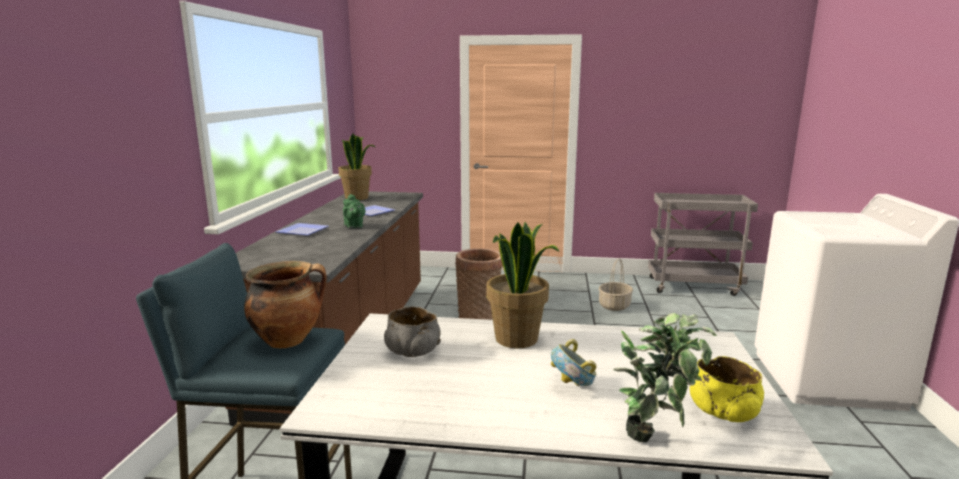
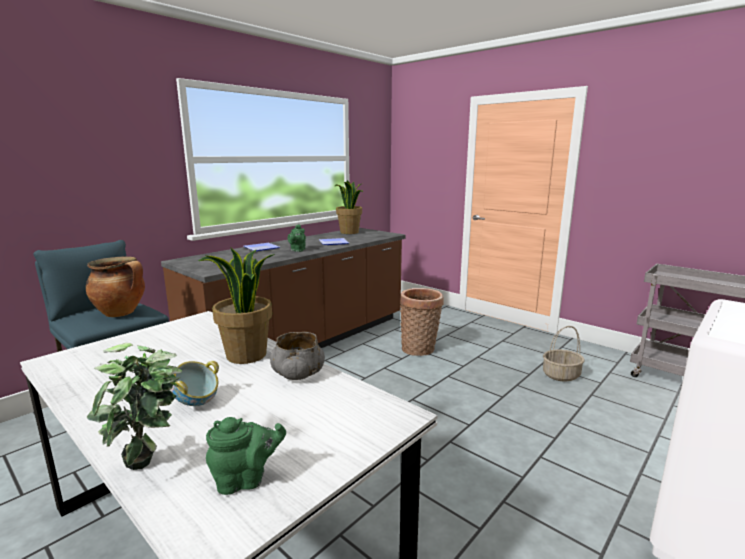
camera: 35 degrees right, 0 degrees up
(412, 351) = (172, 341): grey bowl -> grey bowl (298, 374)
(724, 412) = (245, 480): yellow bowl -> green teapot

